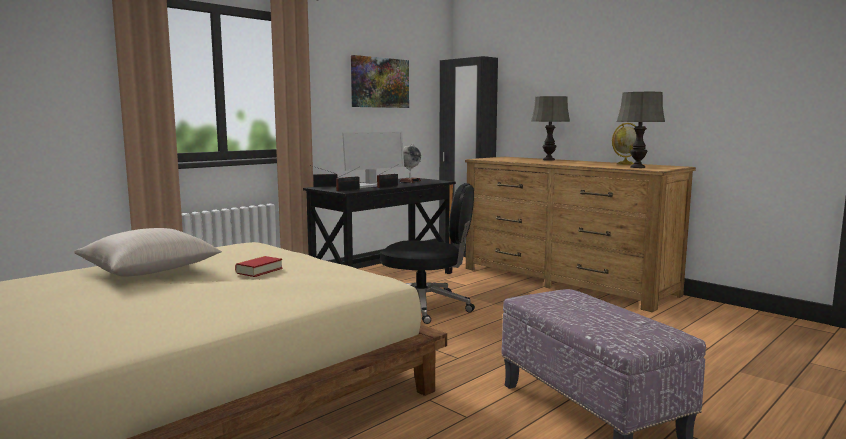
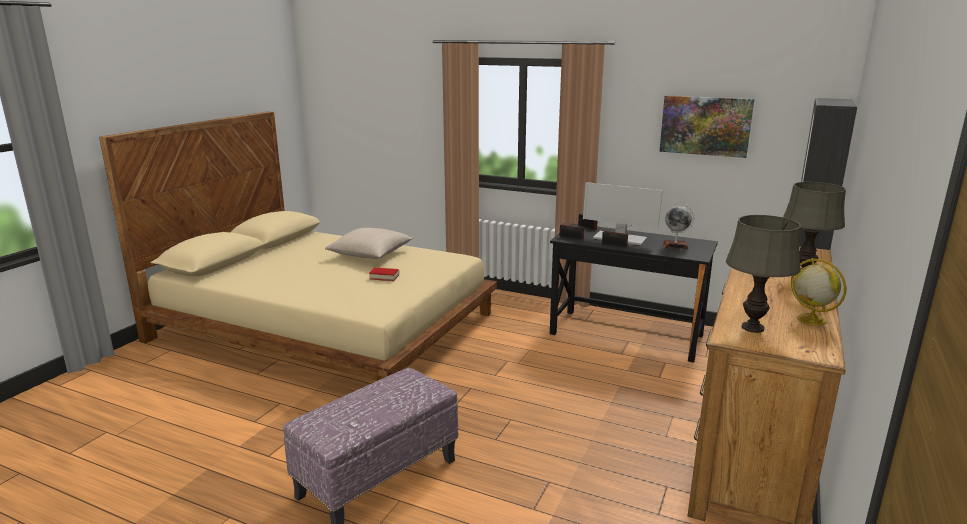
camera: 70 degrees right, 10 degrees up
(425, 307) = (566, 369): black office chair -> none

